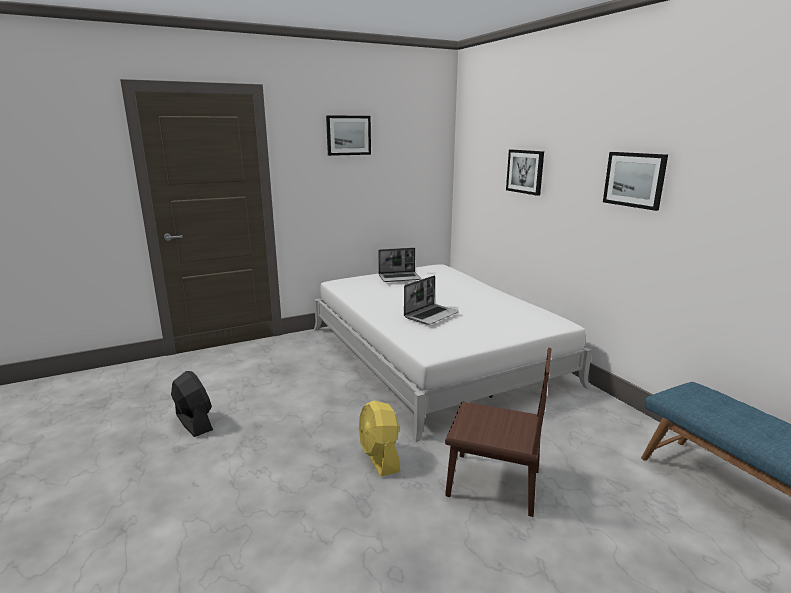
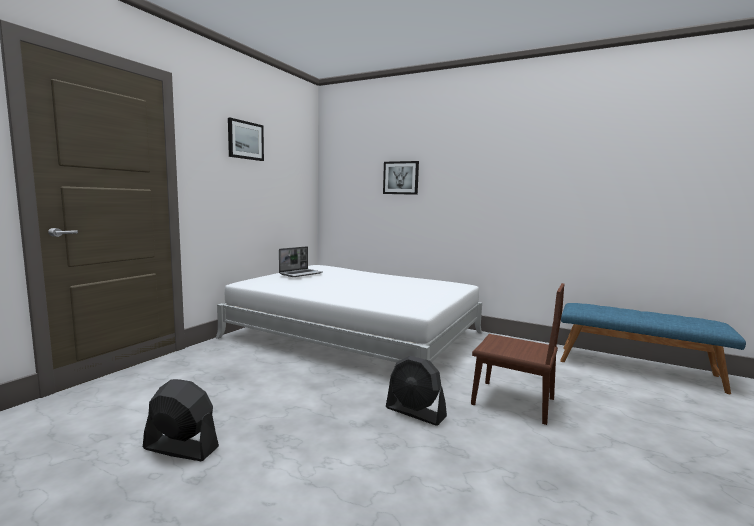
camera: 35 degrees left, 10 degrees down
(379, 457) = (415, 412): yellow fan -> black fan
(431, 315) = (373, 291): laptop -> none
(493, 483) = (512, 401): brown chair -> brown chair turned 45 degrees clockwise
(634, 180) = (502, 175): picture -> none

